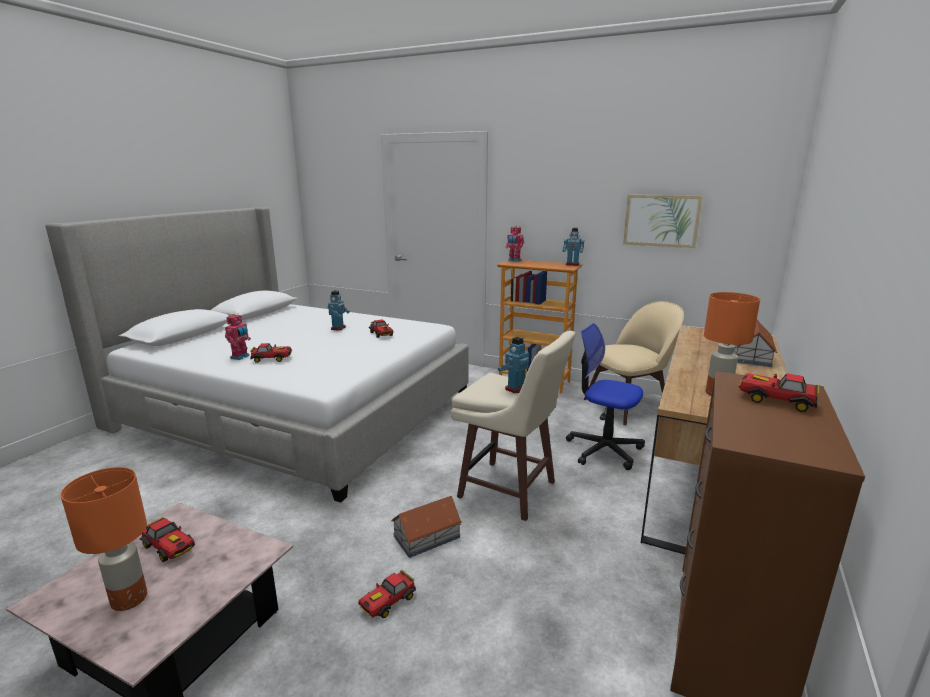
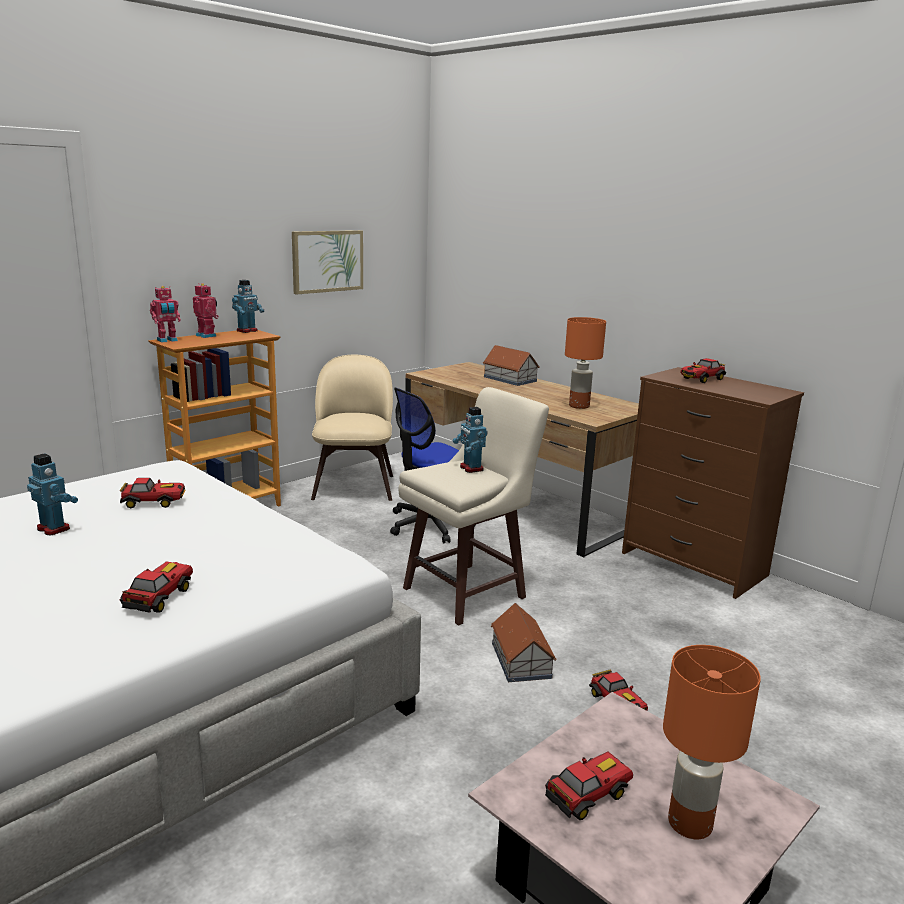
camera: 70 degrees left, 0 degrees up
(241, 357) = (95, 629): toy robot -> toy robot (207, 335)

